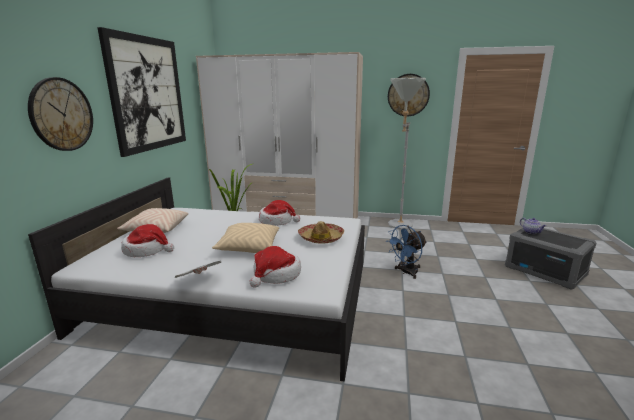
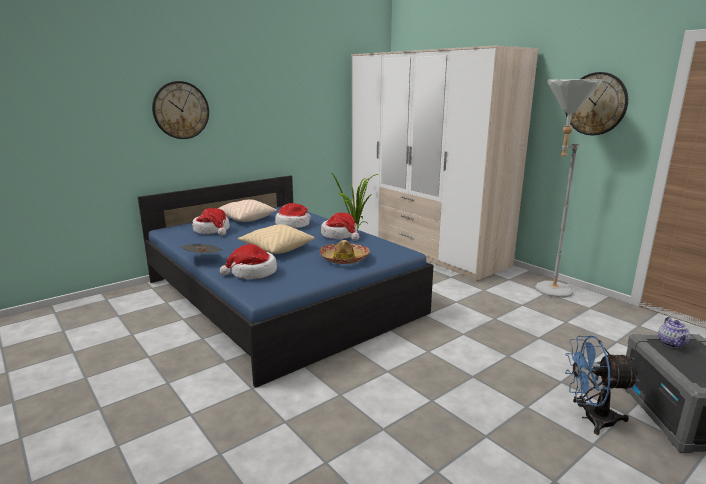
camera: 40 degrees right, 0 degrees up
(147, 94) = (278, 94): picture -> none
(218, 223) = (293, 224): none -> hat
(236, 295) = (279, 296): white bed -> blue bed
(406, 272) = (464, 338): blue fan -> blue fan (591, 418)

